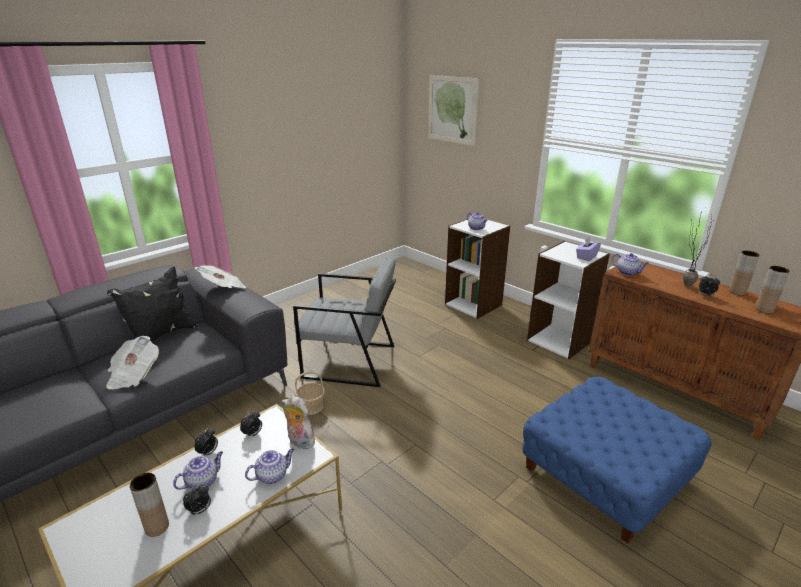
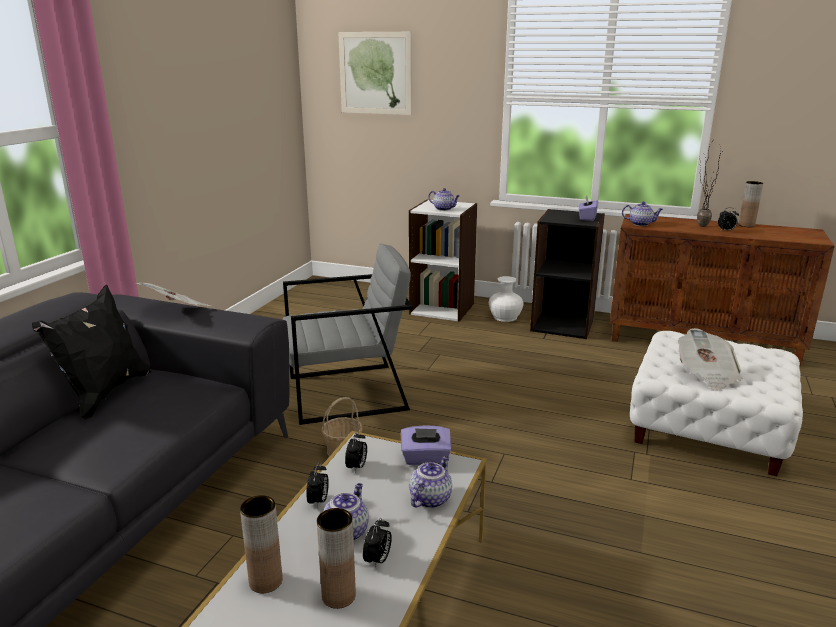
camera: 25 degrees left, 5 degrees down
(133, 375) = (112, 445): newspaper -> newspaper (706, 375)
(299, 442) = (425, 459): plush toy -> purple tissue box
(517, 322) = (505, 317): none -> white vase
(560, 340) = (562, 324): white bookcase -> black bookcase
(606, 475) = (709, 427): blue ottoman -> white ottoman
(764, 310) = (782, 234): brown vase -> brown vase (266, 581)

